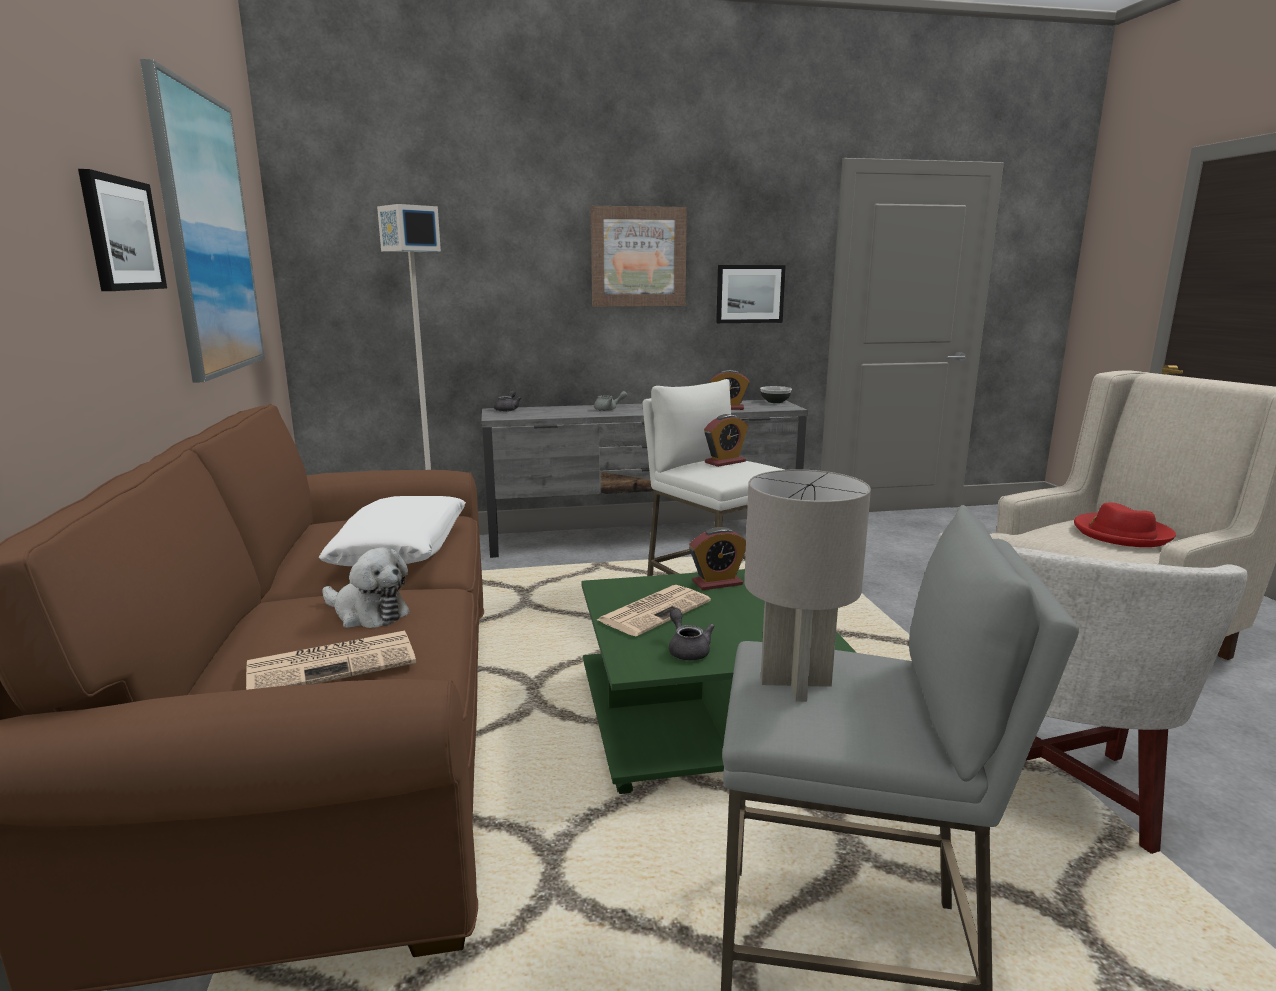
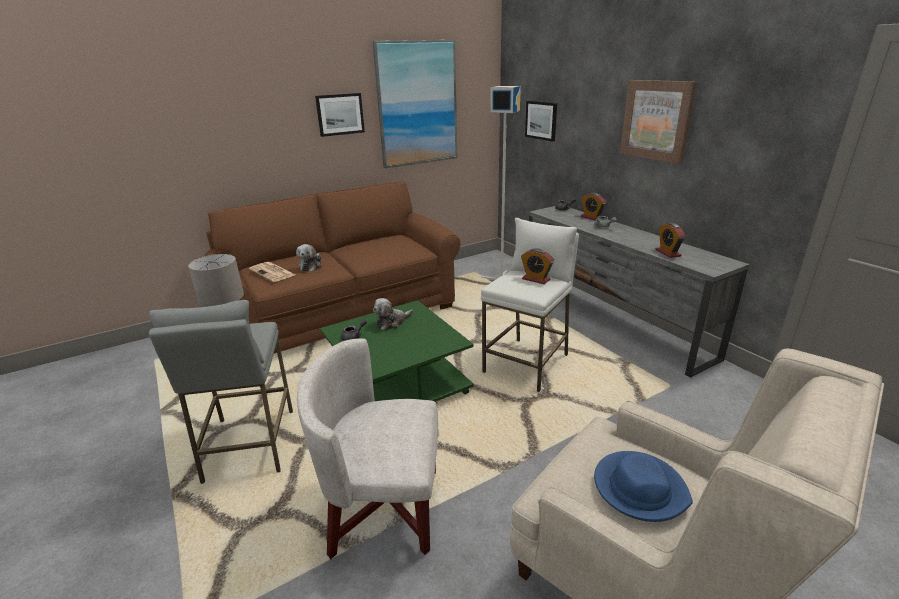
camera: 70 degrees right, 10 degrees up
(402, 547) = (376, 253): white pillow -> none
(655, 610) = (392, 322): newspaper -> plush toy
(717, 583) = (435, 331): alarm clock -> alarm clock (591, 217)
(750, 294) = (738, 162): picture -> picture (541, 120)
(775, 402) = (727, 263): bowl -> none
(1121, 534) = (639, 488): red hat -> blue hat

